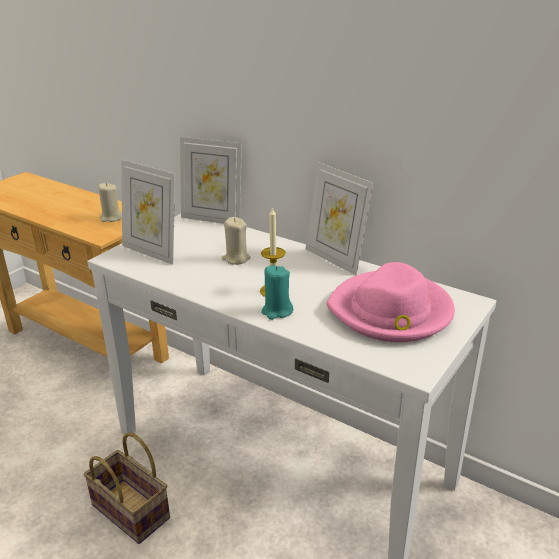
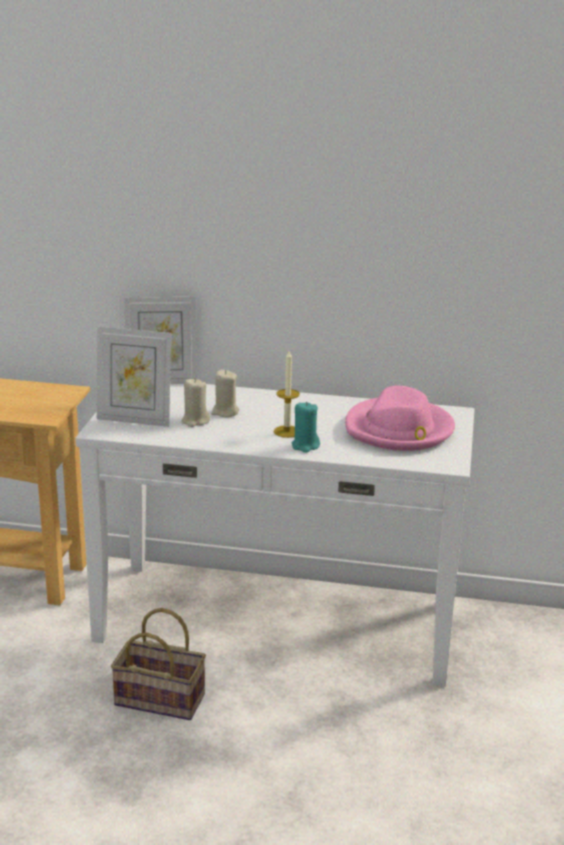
camera: 25 degrees left, 5 degrees down
(111, 218) = (34, 398): beige candle -> beige candle (195, 421)
(335, 259) = (317, 398): picture frame -> none

